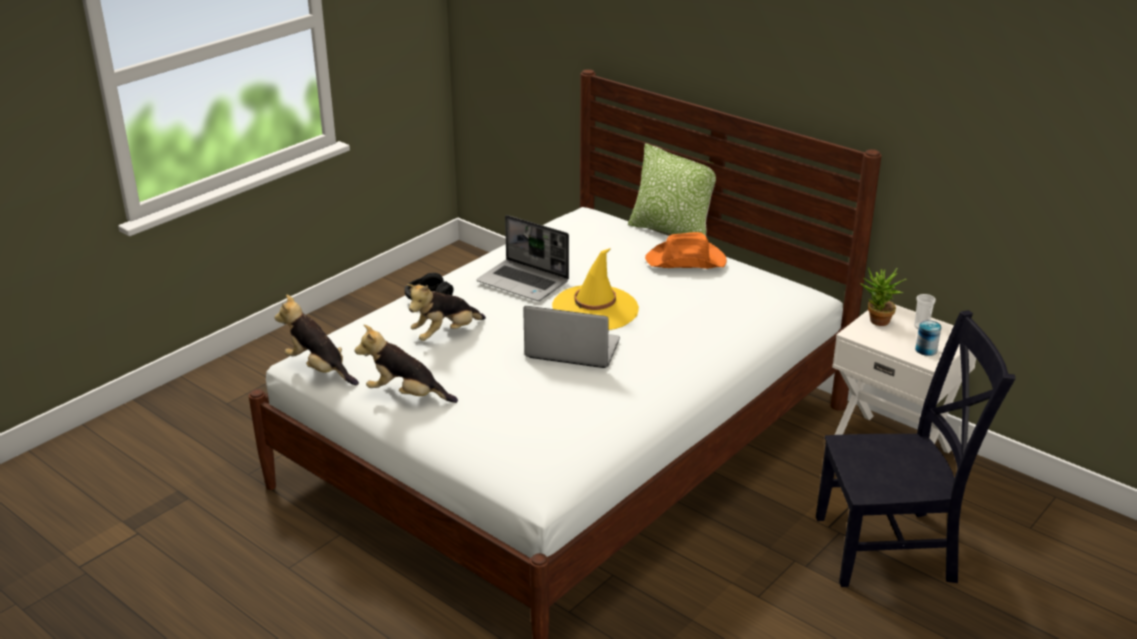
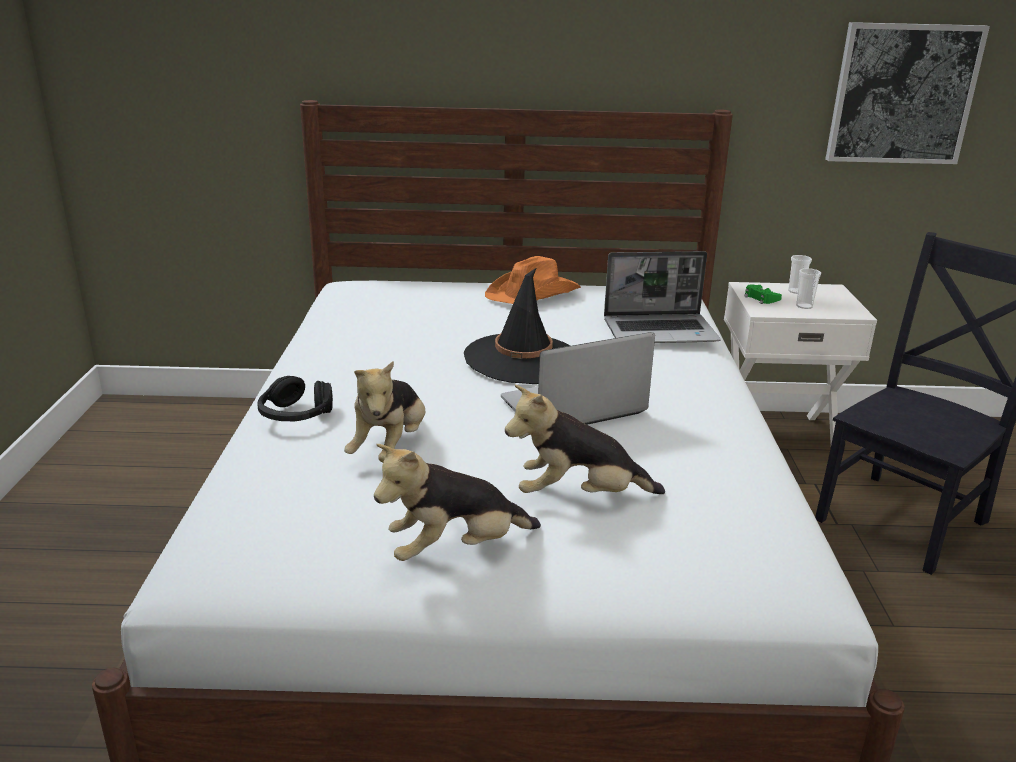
camera: 40 degrees left, 5 degrees down
(319, 369) = (249, 574): plush toy -> plush toy (579, 496)
(524, 282) = (398, 359): laptop -> laptop (661, 331)
(595, 308) = (523, 359): yellow hat -> black hat
(672, 232) = (468, 277): pillow -> none
(876, 322) = (760, 298): potted plant -> green game controller
(899, 341) = (804, 306): none -> cup
(926, 350) = (833, 306): can -> none
(1041, 176) = (902, 94): none -> picture

